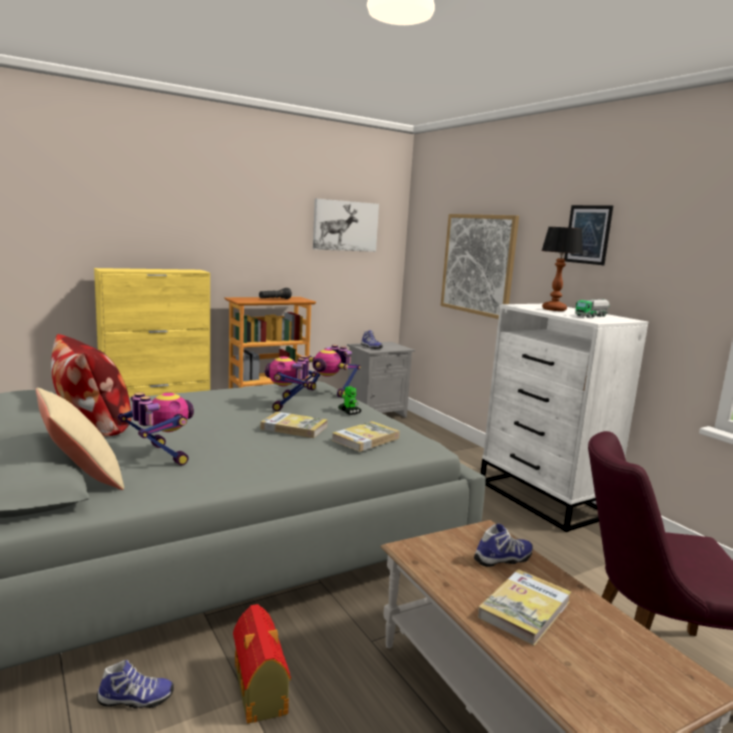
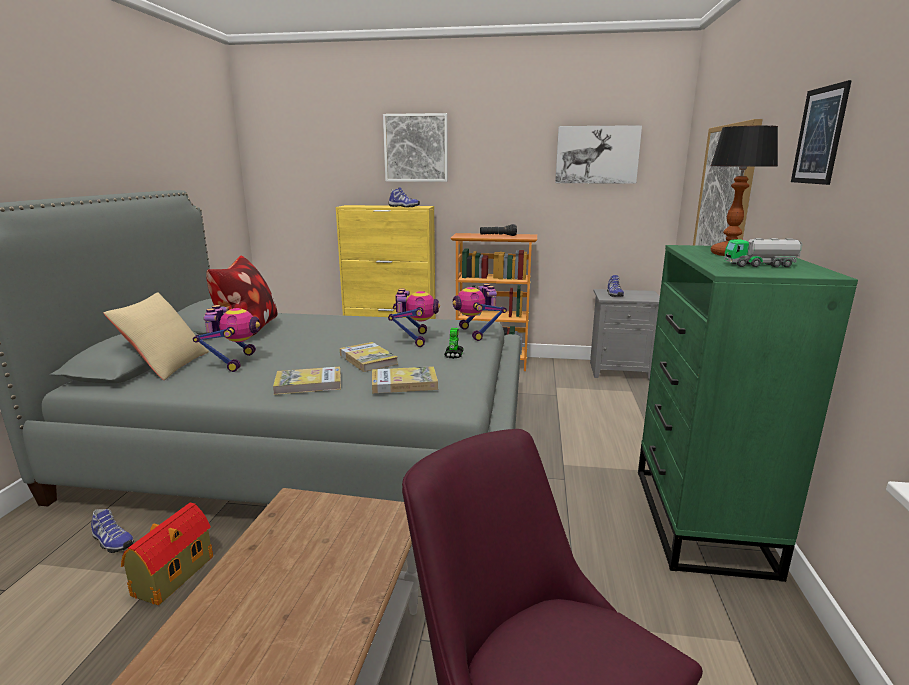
camera: 40 degrees right, 5 degrees up
(179, 208) = (416, 148): none -> picture
(289, 405) = (414, 339): toy robot -> toy robot turned 135 degrees clockwise
(504, 559) = (349, 550): shoe -> shoe (403, 207)
(524, 609) = (261, 610): book -> book (308, 384)
(544, 499) = (700, 520): white dresser -> green dresser

